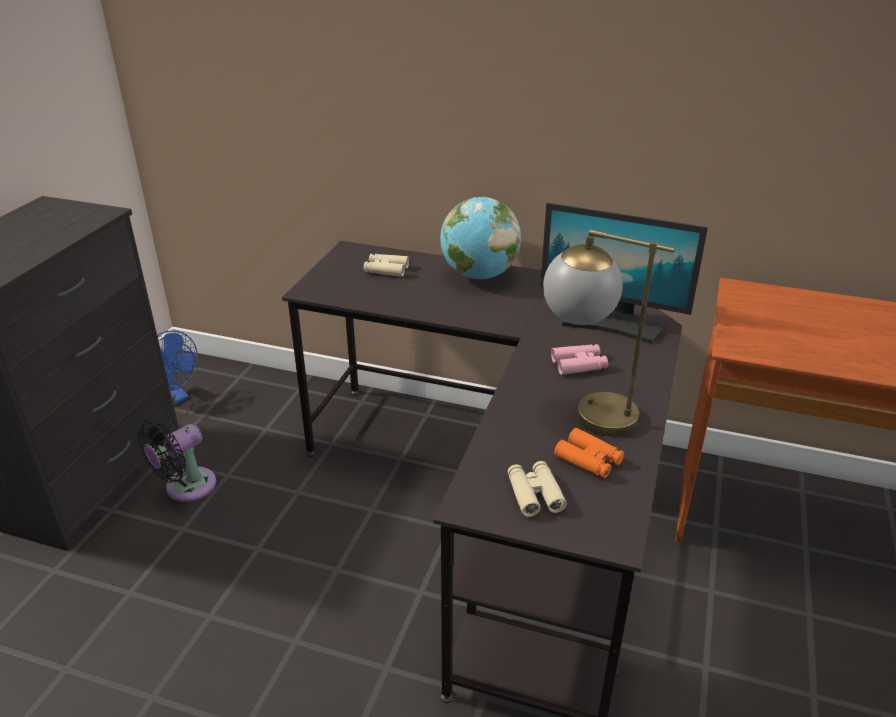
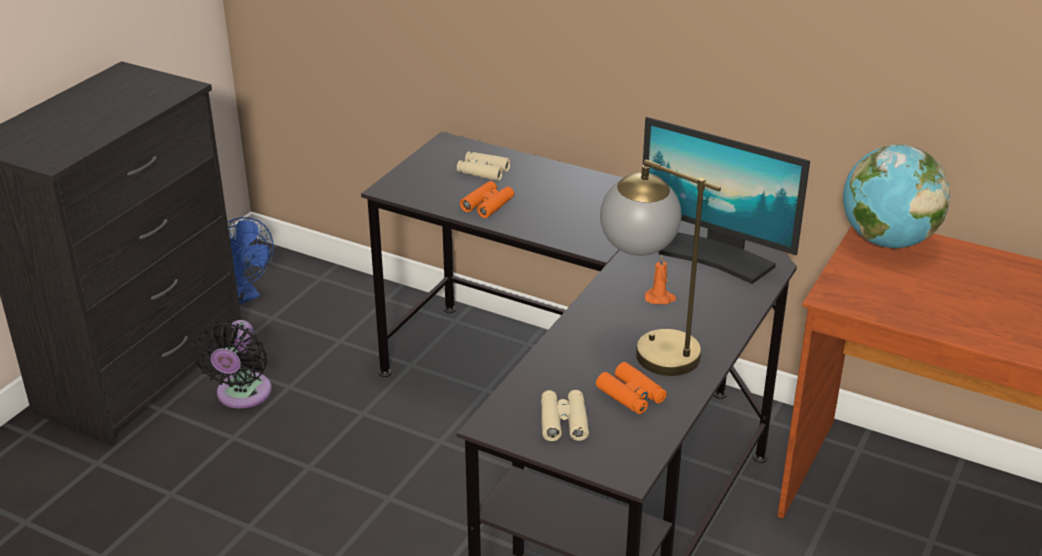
camera: 10 degrees right, 0 degrees up
(186, 488) = (242, 395): black fan -> black fan turned 45 degrees counterclockwise
(398, 297) = (487, 205): none -> orange binoculars
(479, 275) = (586, 187): globe -> globe (887, 241)
(579, 364) = (660, 298): pink binoculars -> orange candle

